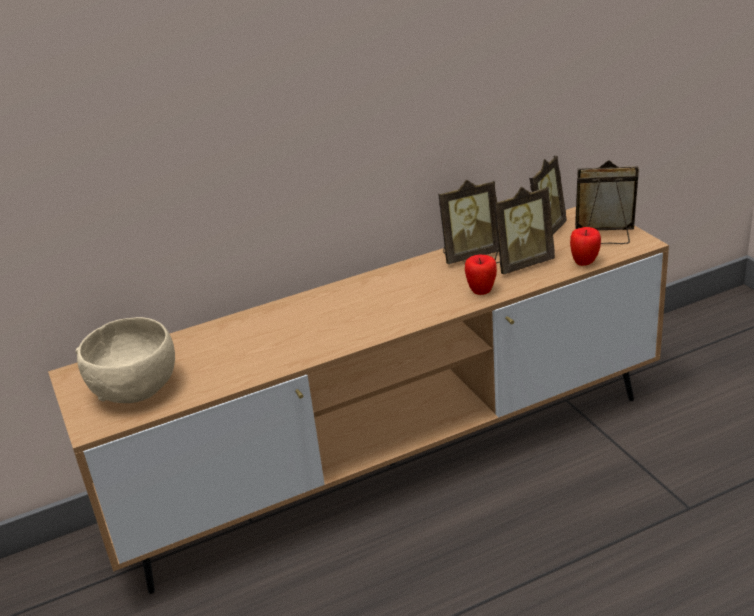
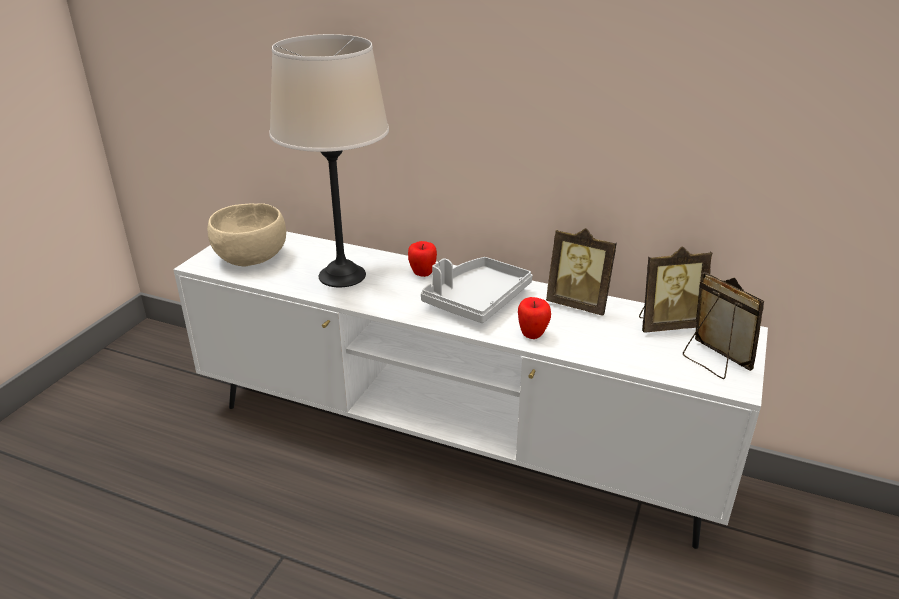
camera: 45 degrees right, 0 degrees up
(256, 346) = (342, 275): none -> beige table lamp
(392, 463) = (450, 443): brown tv stand -> white tv stand
(398, 295) = (476, 300): none -> grey tray
(521, 263) = (601, 335): picture frame -> none
(584, 263) = (651, 369): apple -> apple (422, 274)

